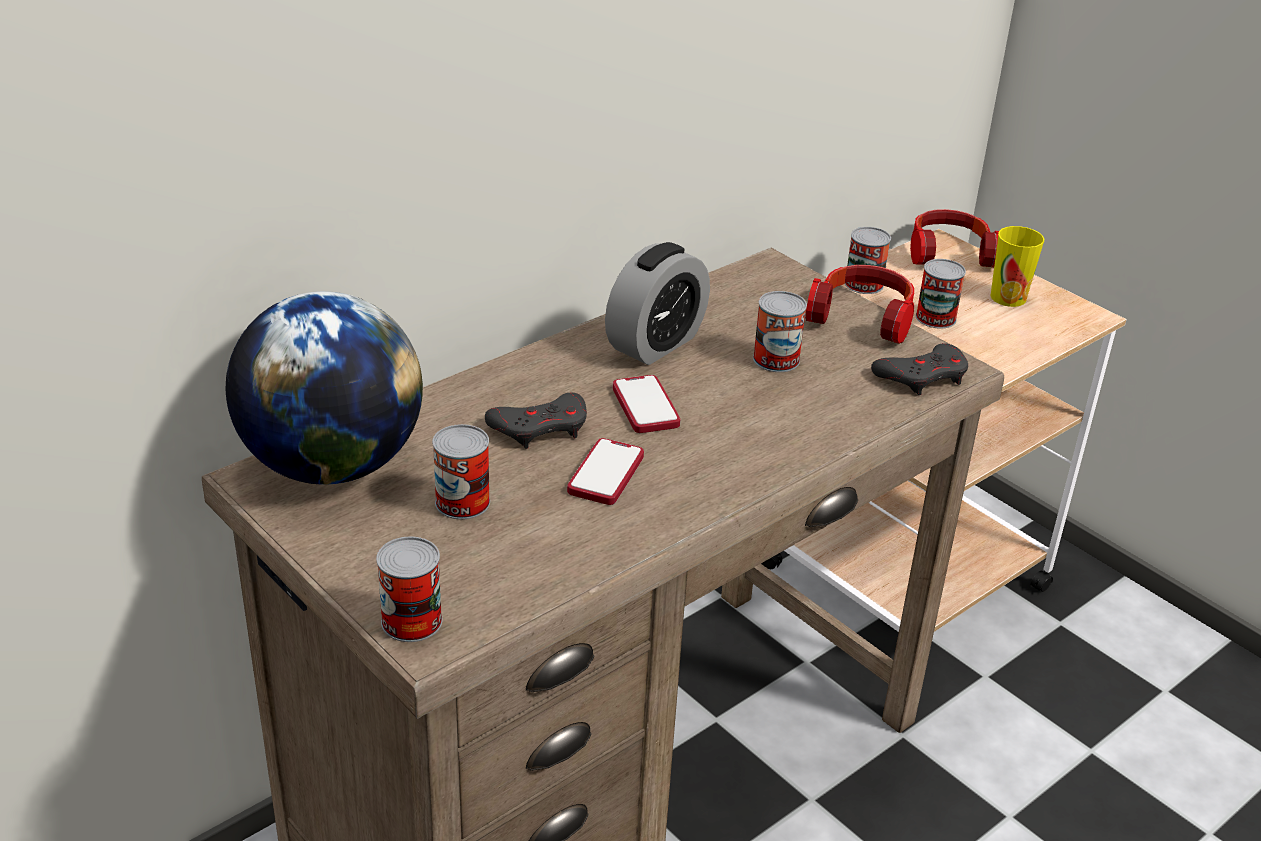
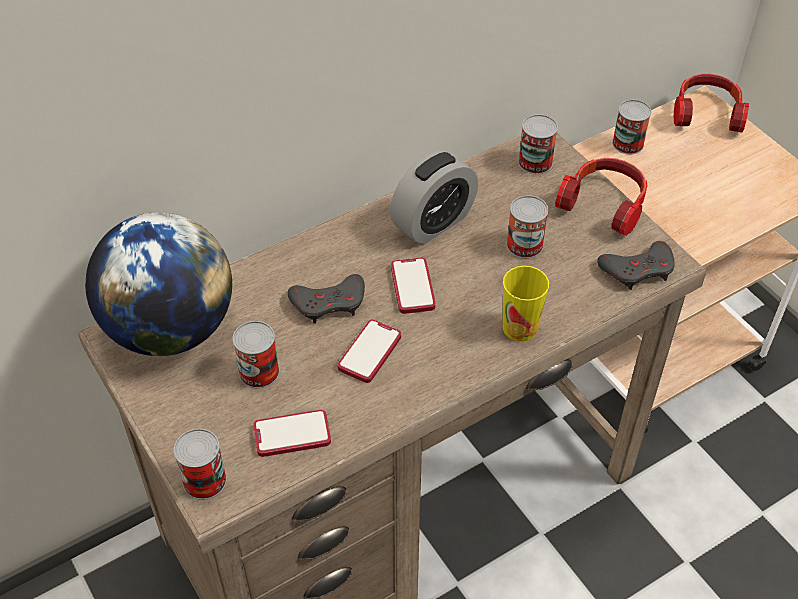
camera: 10 degrees right, 15 degrees up
(522, 564) = (292, 434): none -> phone
(935, 318) = (679, 183): can -> can (535, 162)
(1008, 297) = (745, 164): cup -> cup (520, 327)

